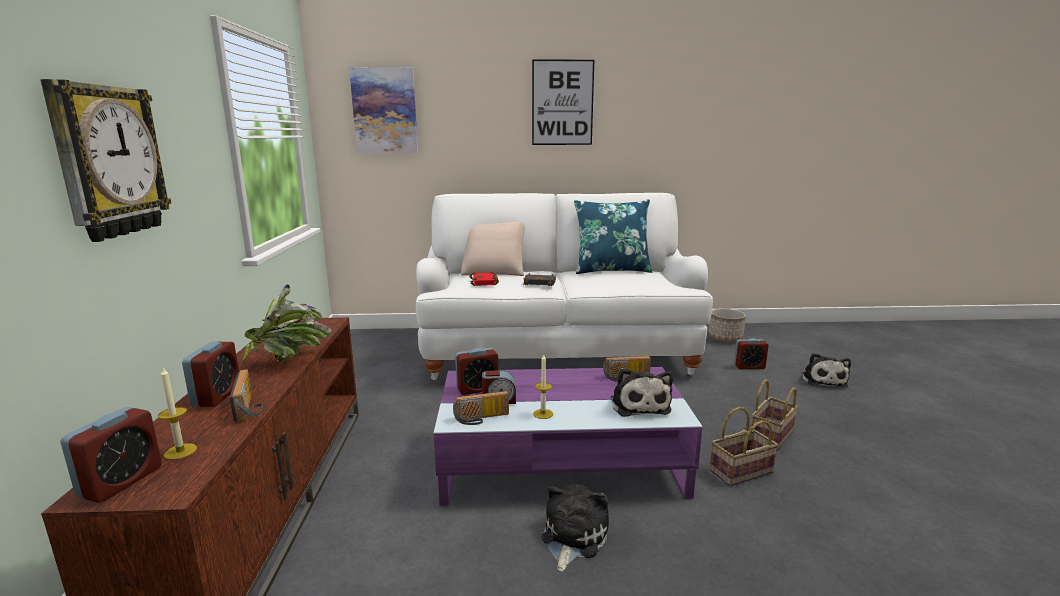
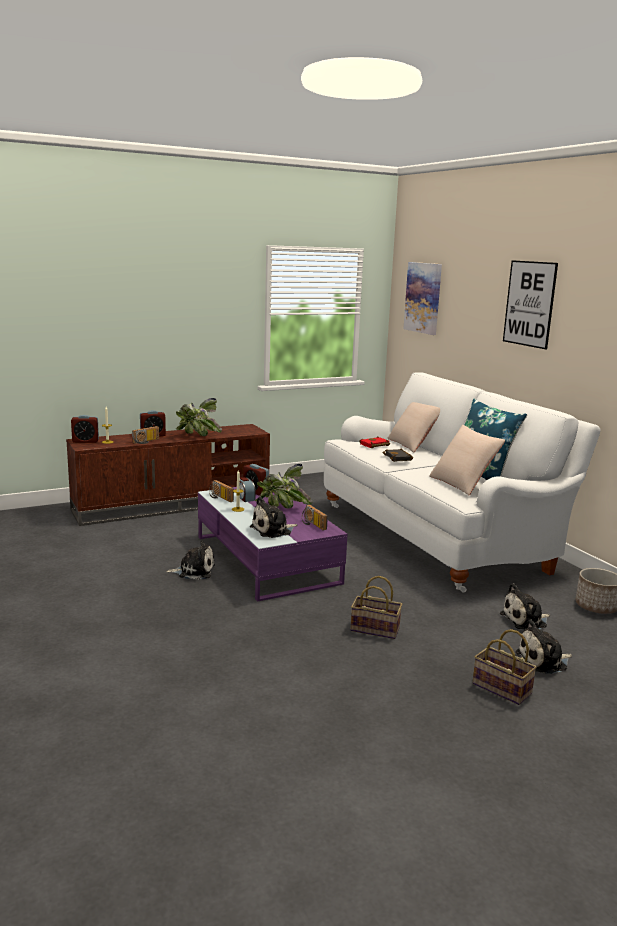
camera: 65 degrees right, 0 degrees up
(108, 161) = (159, 324): wall clock -> none
(562, 385) = (281, 509): none -> potted plant
(641, 279) = (463, 483): none -> beige pillow
(740, 472) = (304, 616): basket -> basket (500, 688)
(749, 367) = (526, 620): alarm clock -> plush toy

